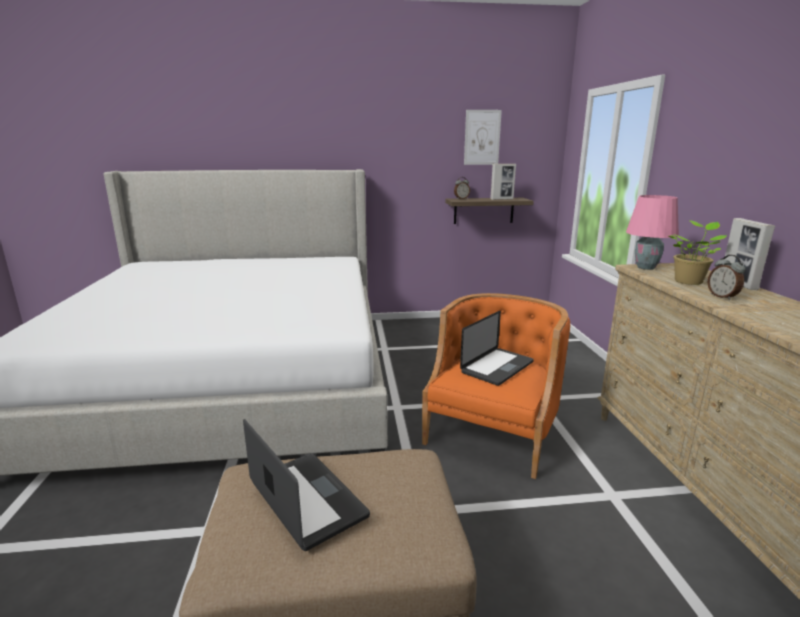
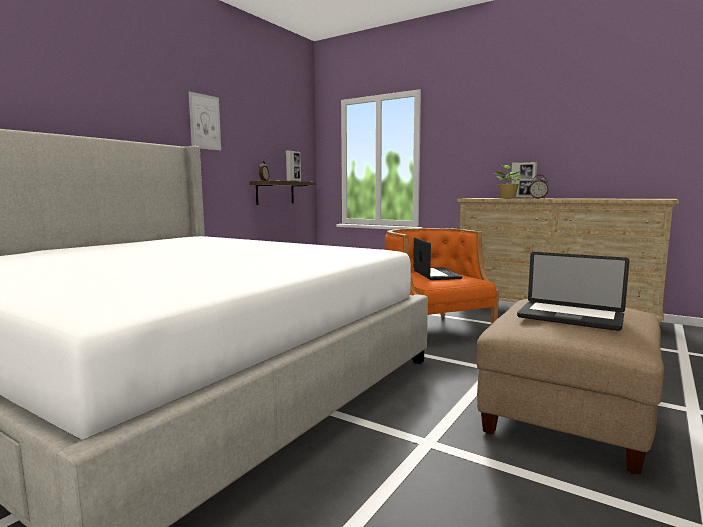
camera: 50 degrees left, 10 degrees down
(307, 500) = (570, 317): laptop -> laptop turned 150 degrees counterclockwise
(482, 137) = (269, 129): picture -> picture (205, 122)
(646, 267) = (472, 198): pink table lamp -> none

